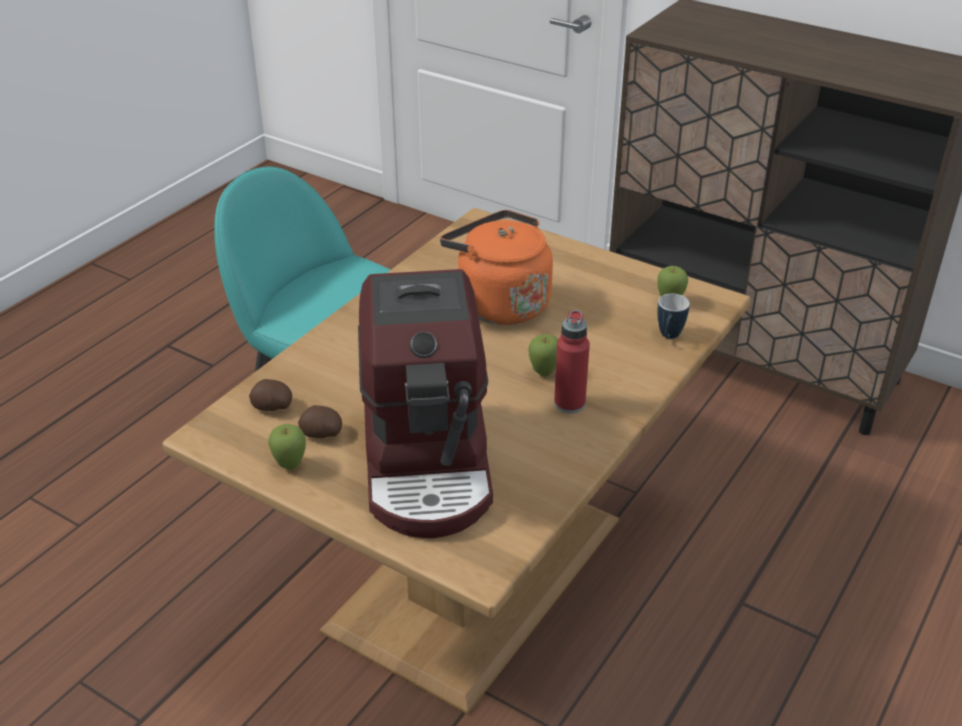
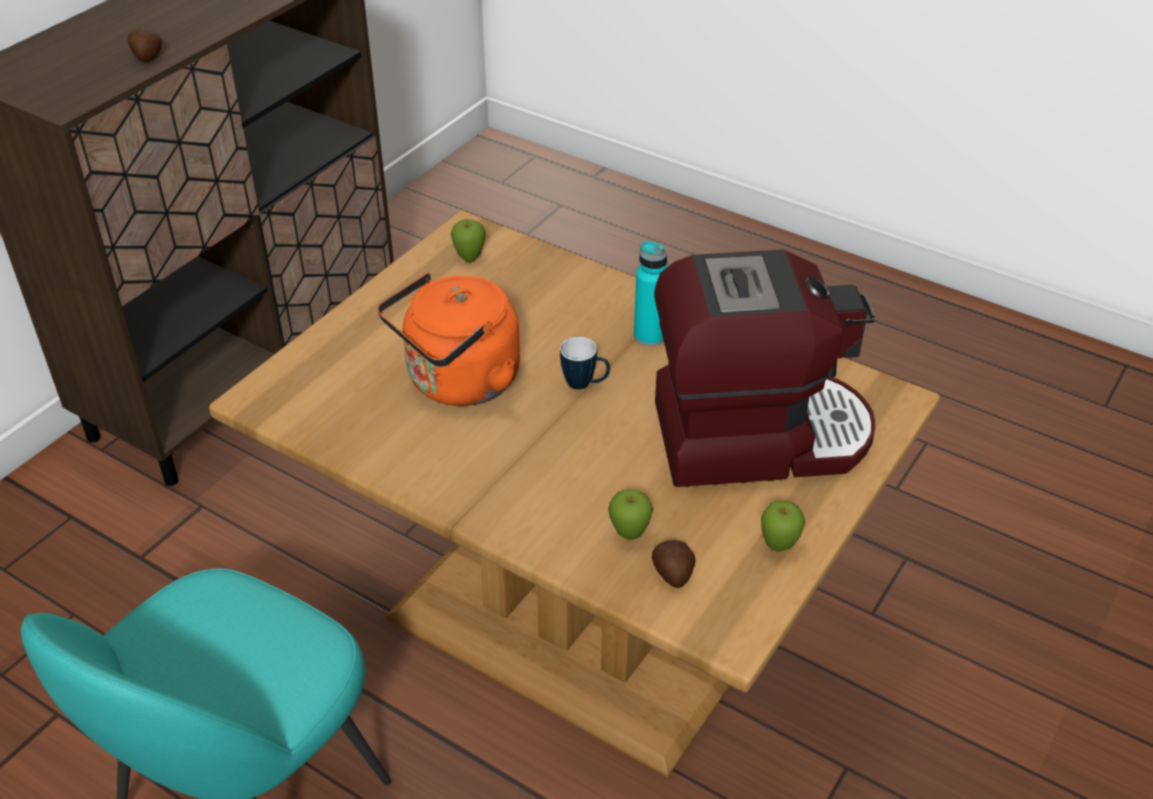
camera: 90 degrees left, 5 degrees up
(321, 434) = (720, 524): potato -> potato (147, 58)
(544, 373) = (598, 351): apple -> apple (629, 535)
(569, 403) = (650, 336): red bottle -> turquoise bottle
(668, 337) = (534, 265): mug -> mug (585, 385)

